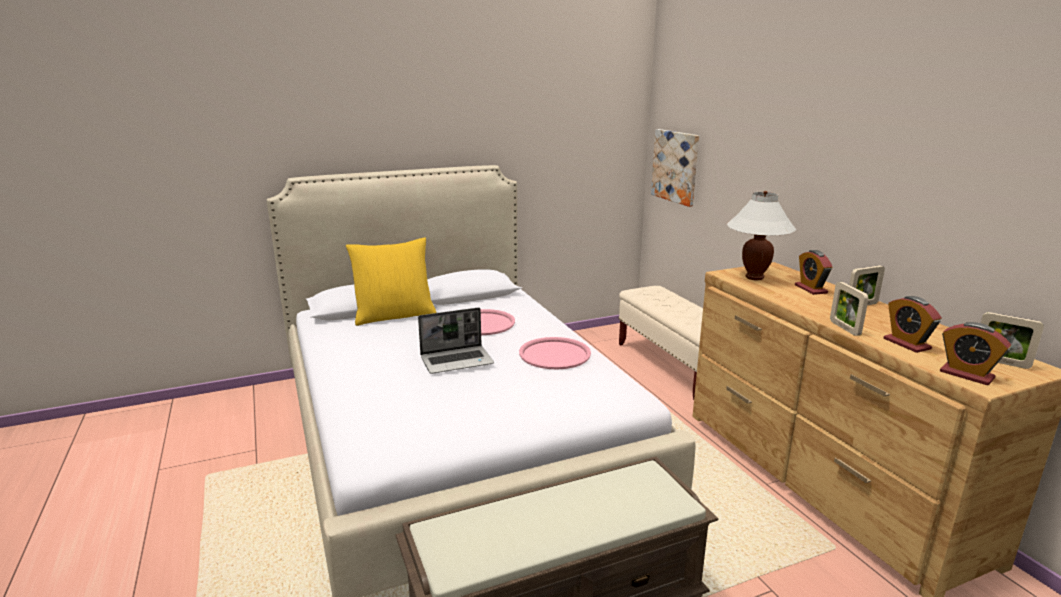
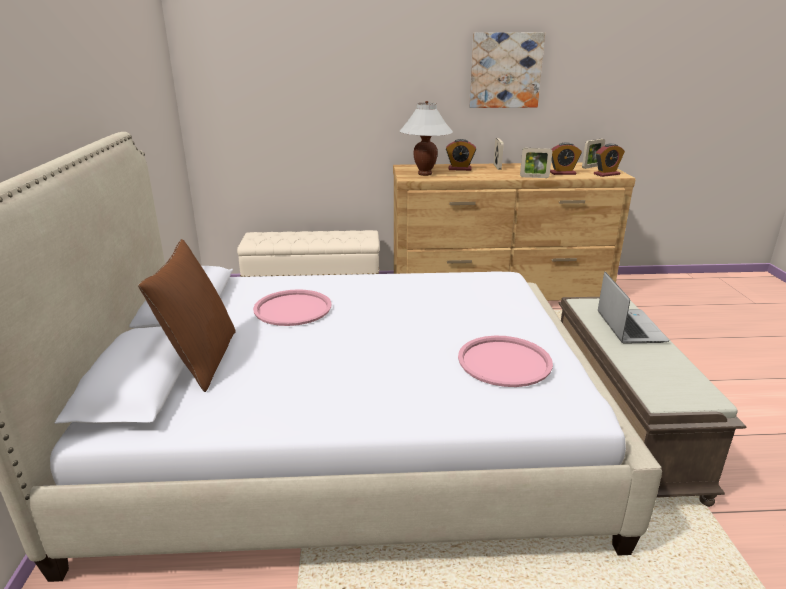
camera: 70 degrees left, 5 degrees up
(394, 315) = (201, 359): yellow pillow -> brown pillow
(457, 361) = (386, 333): laptop -> laptop (629, 327)
(554, 354) = (402, 289): pink tray -> pink tray (504, 362)
(675, 166) = (236, 107): picture -> picture (505, 70)

